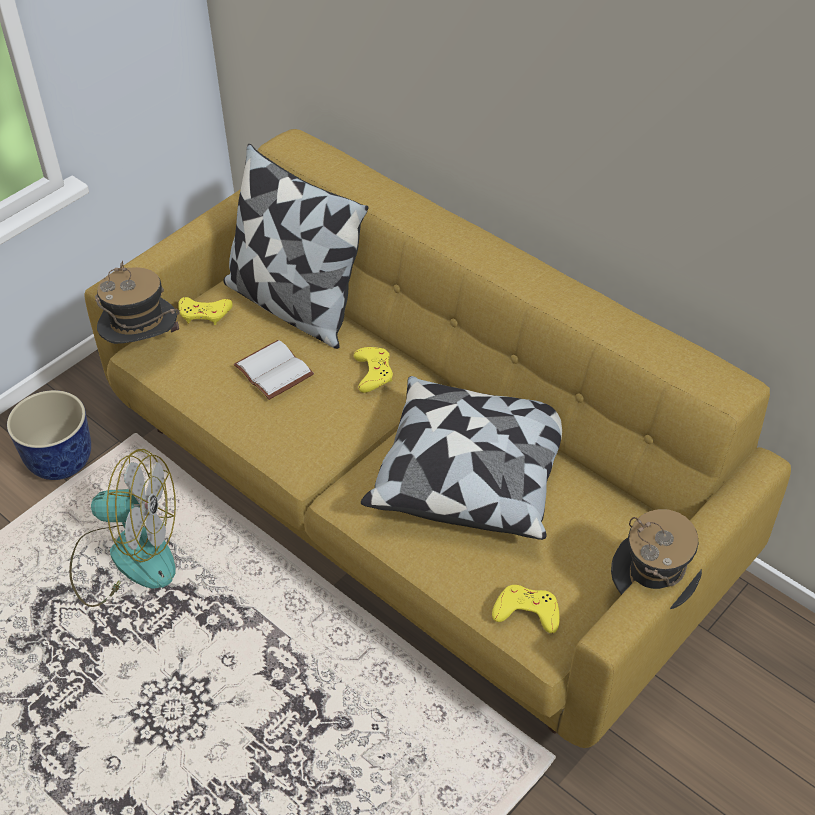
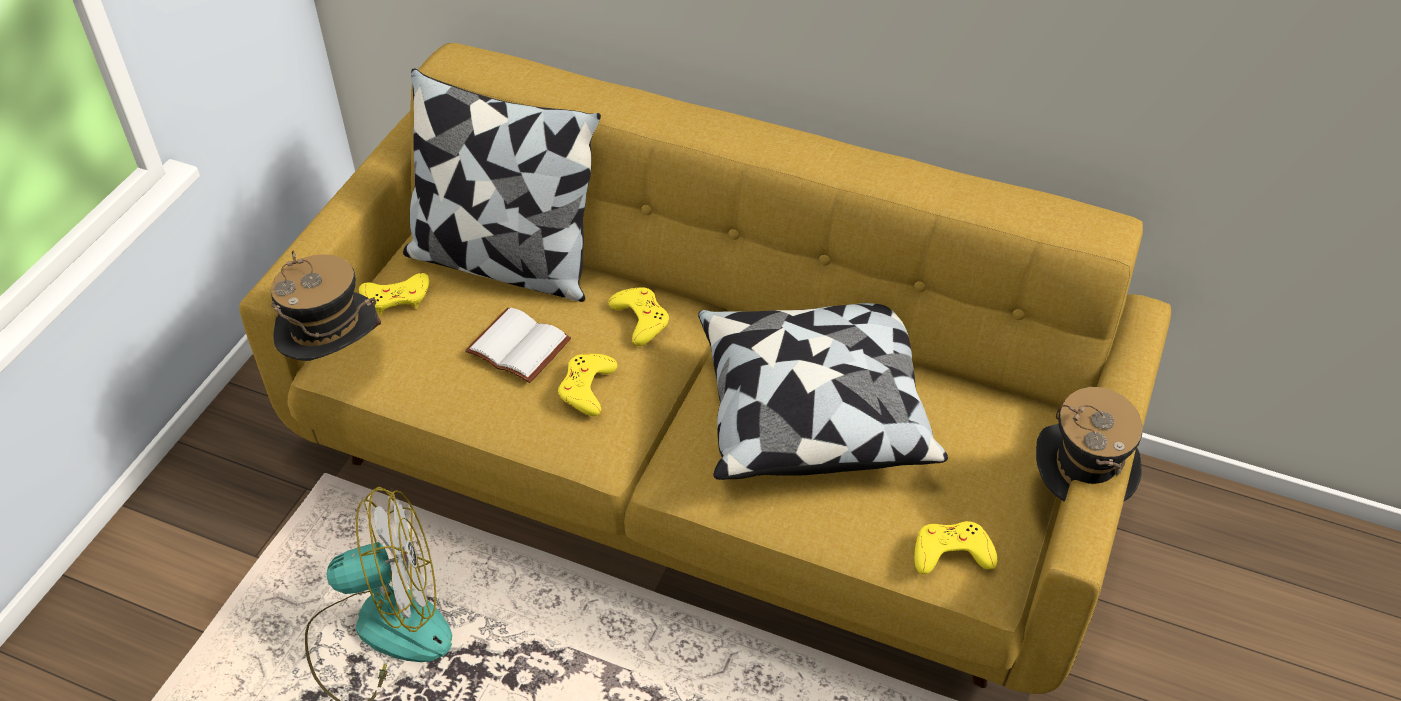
camera: 20 degrees left, 0 degrees up
(61, 461) = (239, 535): planter -> none
(309, 414) = (587, 388): none -> yellow game controller

